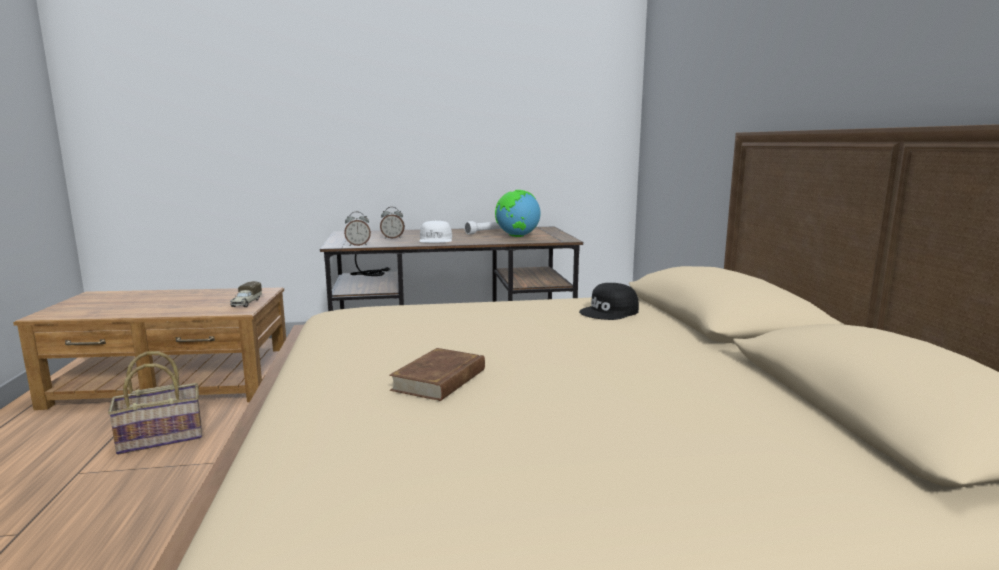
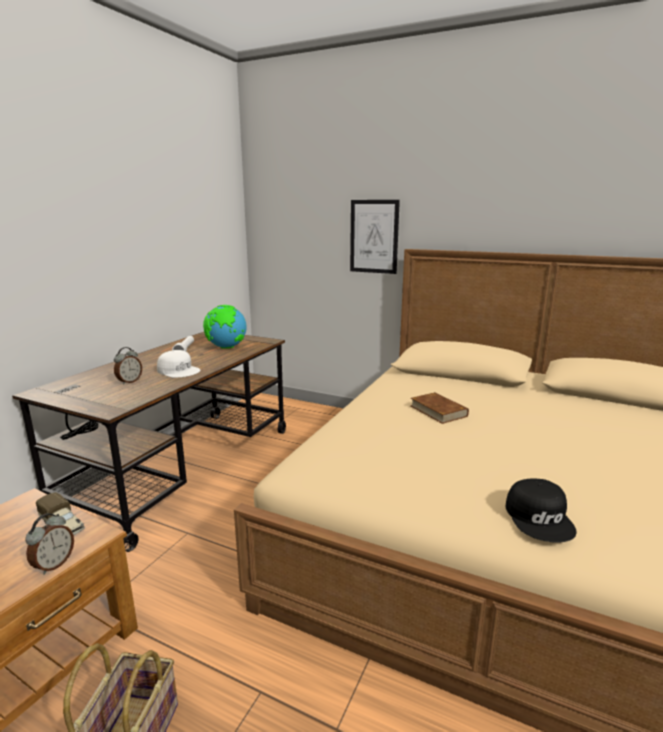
camera: 55 degrees left, 5 degrees up
(358, 245) = (133, 401): alarm clock -> alarm clock (54, 564)
(440, 380) = (539, 472): brown book -> brown book (438, 411)
(610, 312) = (433, 388): black cap -> black cap (540, 517)
(724, 118) = (374, 236): none -> picture

